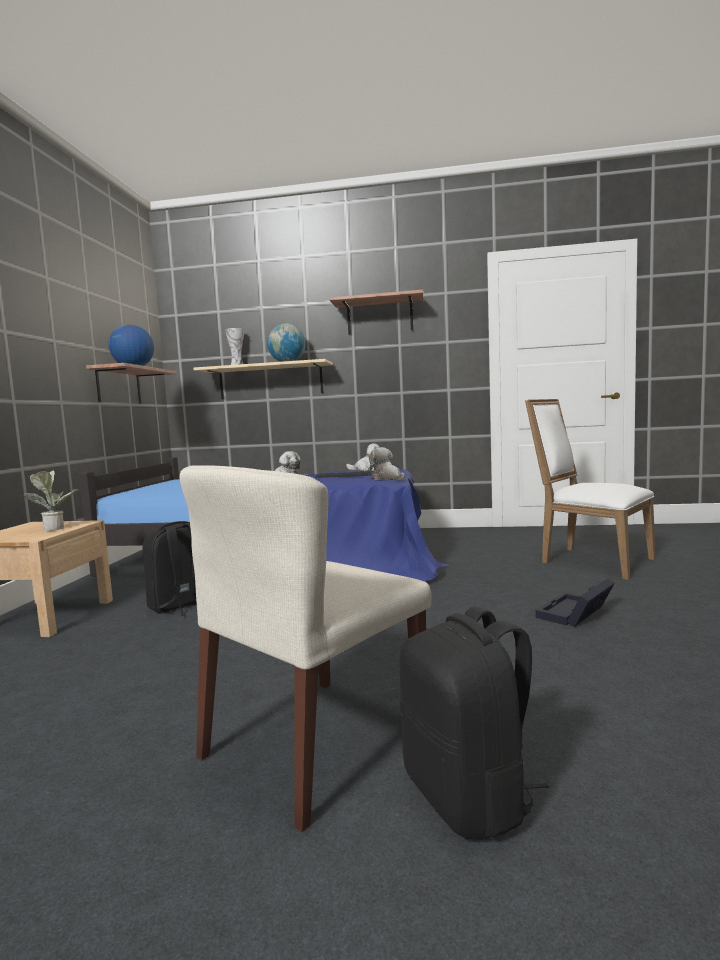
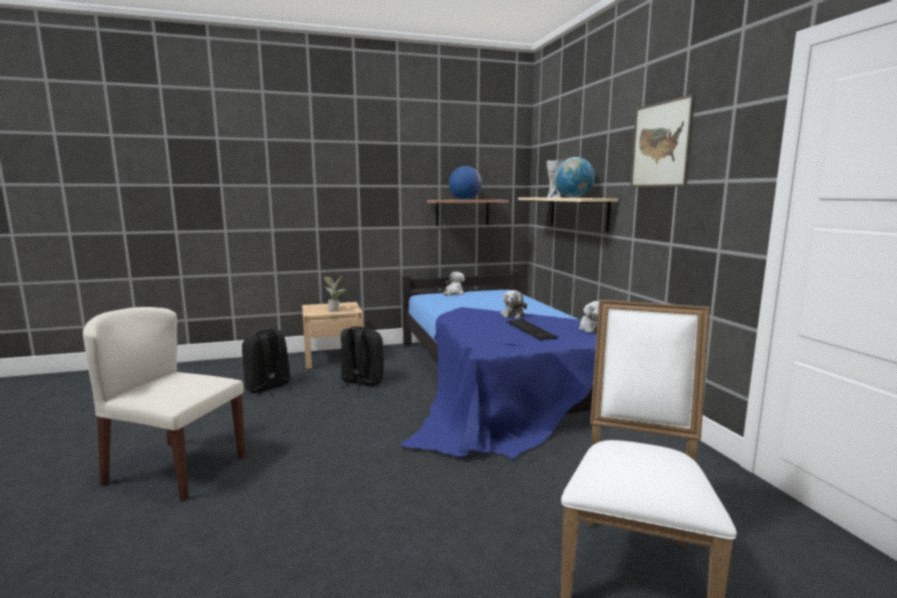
camera: 65 degrees right, 5 degrees up
(379, 316) = (660, 144): shelf -> picture
(387, 478) = (519, 344): plush toy -> plush toy (453, 293)
(469, 796) = (106, 527): black backpack -> black backpack (268, 387)
(575, 614) = (399, 557): black storage box -> none

